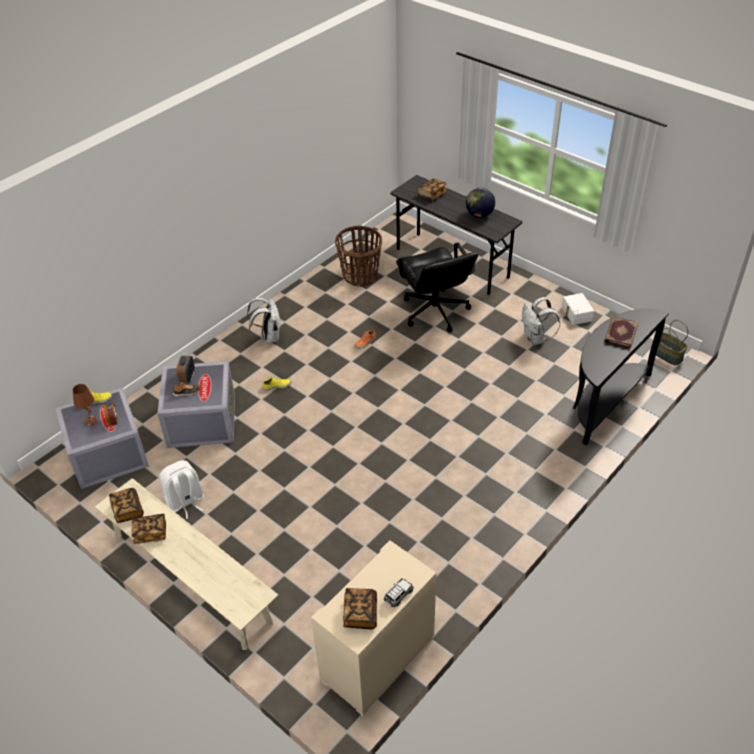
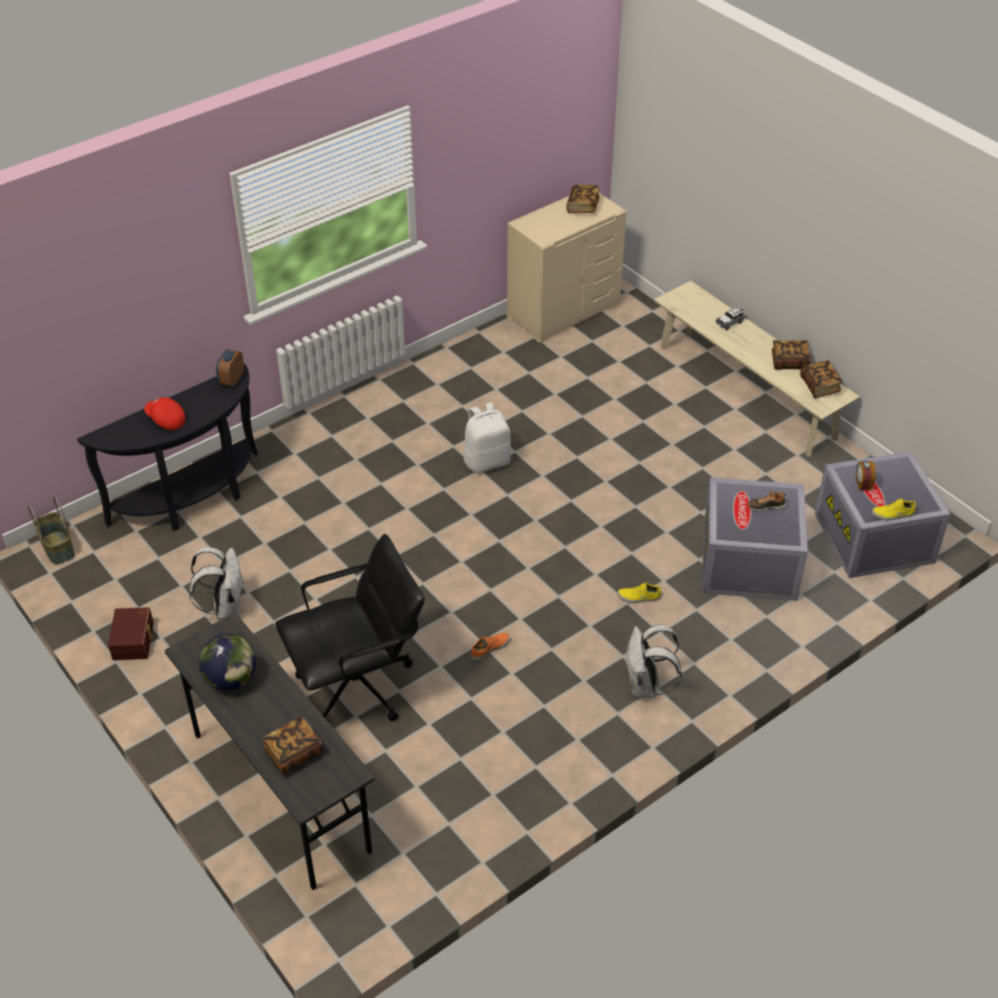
camera: 170 degrees left, 0 degrees up
(91, 421) = (892, 487): brown table lamp -> none
(185, 502) = (760, 465): white backpack -> white backpack (487, 461)
(187, 377) = (767, 527): alarm clock -> alarm clock (232, 380)
(360, 276) = (463, 793): basket -> none
(398, 595) = (546, 213): toy car -> toy car (730, 323)
(434, 312) = (358, 686): black office chair -> black office chair turned 75 degrees clockwise
(576, 314) = (134, 640): white storage box -> brown storage box
(620, 333) = (165, 420): book -> red cap

